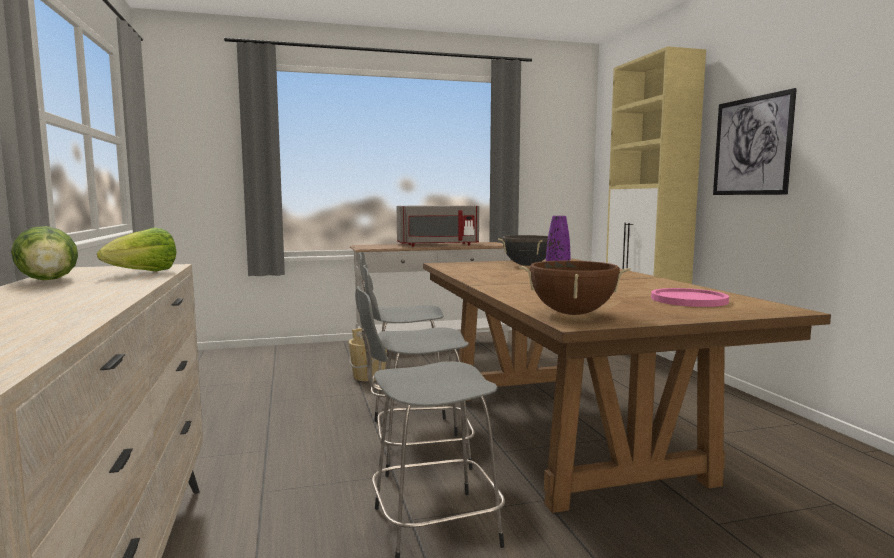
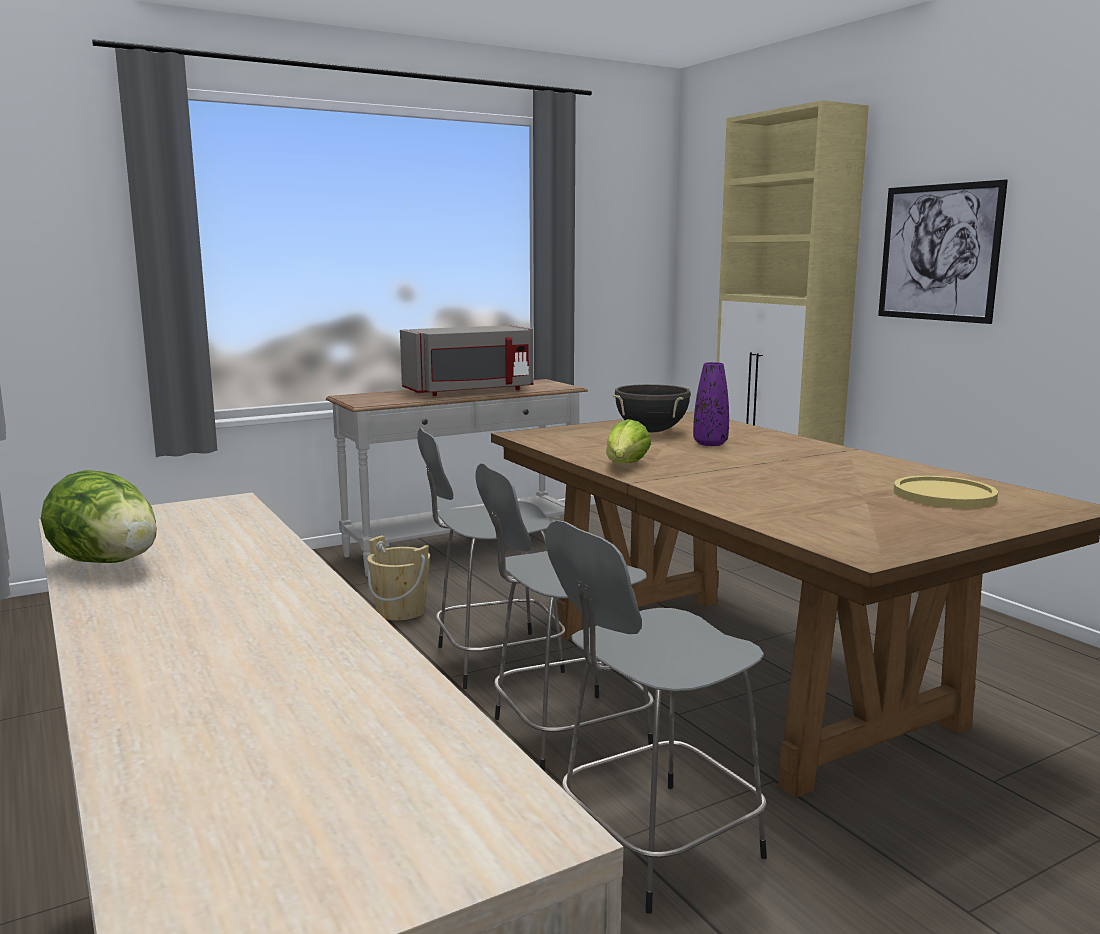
camera: 15 degrees left, 5 degrees up
(143, 273) = (227, 527): lettuce -> lettuce (625, 466)
(572, 314) = (840, 535): brown cooking pot -> none
(688, 300) = (944, 495): pink plate -> yellow plate

